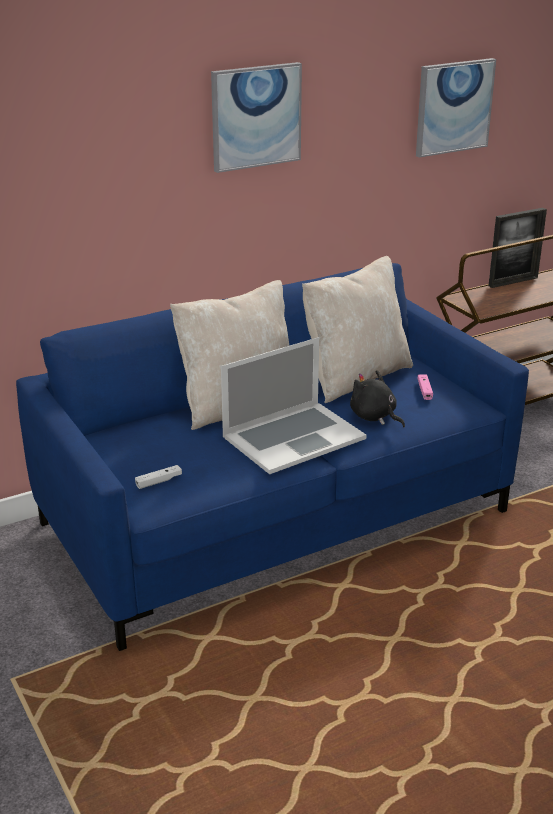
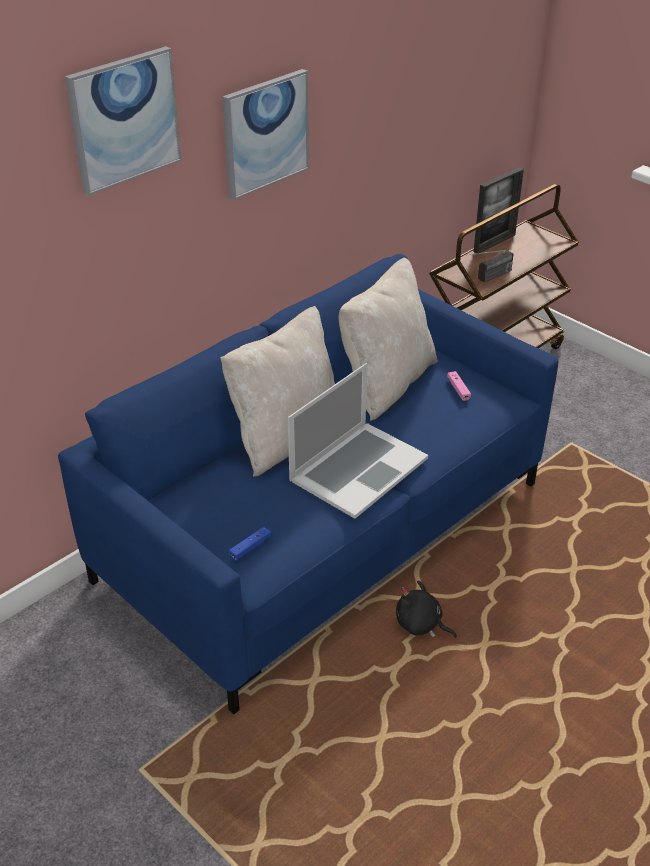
camera: 15 degrees left, 10 degrees up
(159, 481) = (250, 547): white game controller -> blue game controller
(374, 417) = (424, 430): black plush toy -> black plush toy (421, 625)
(453, 107) = (440, 83): picture -> picture (124, 119)
(493, 307) = (488, 278): none -> radio

